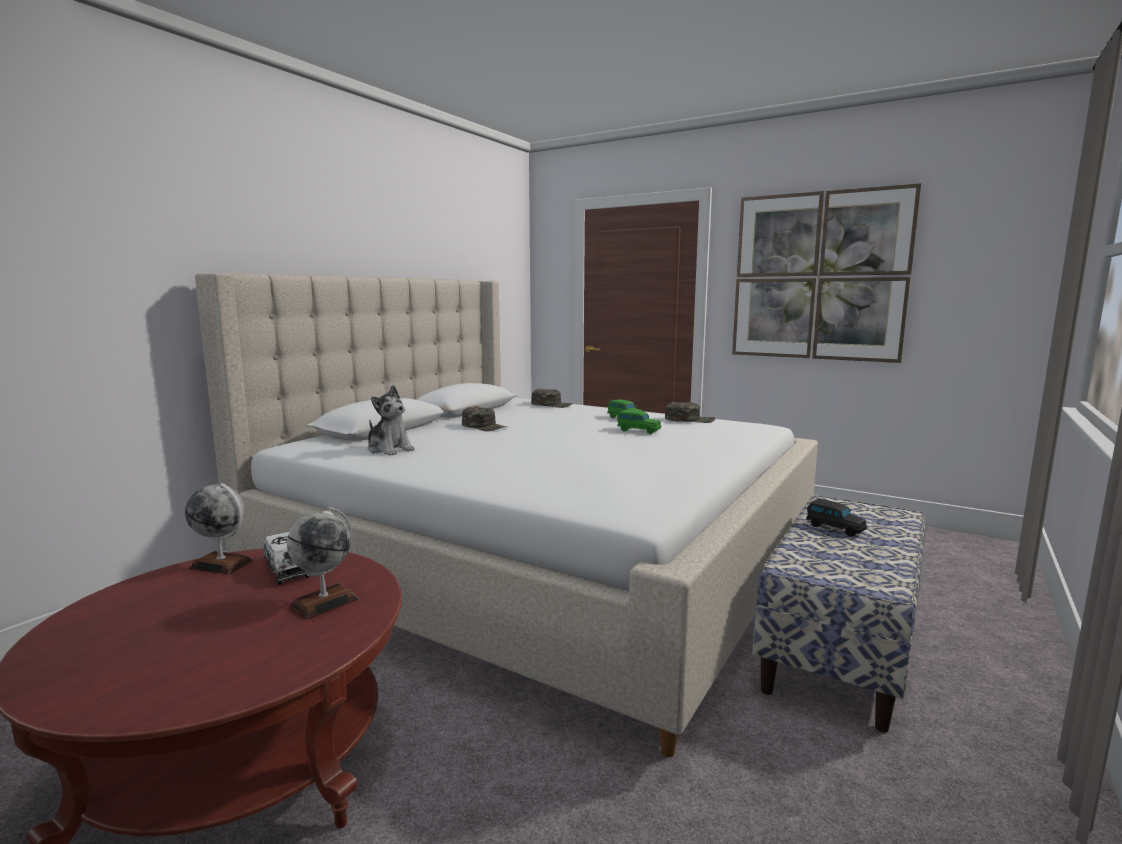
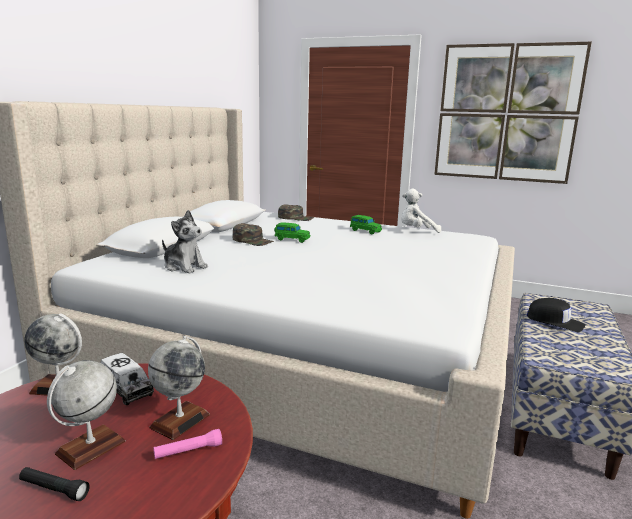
camera: 10 degrees left, 5 degrees up
(167, 653) = (54, 489): none -> black flashlight
(222, 620) = (90, 448): none -> globe
(317, 630) = (188, 451): none -> pink flashlight
(638, 431) = (383, 243): green toy car -> green toy car (291, 239)
(689, 419) = (416, 231): green cap -> white plush toy
(834, 528) = (555, 321): black toy car -> black cap

